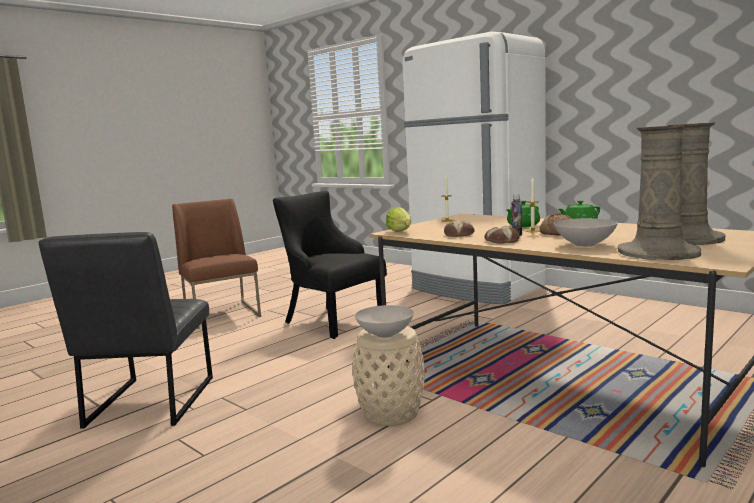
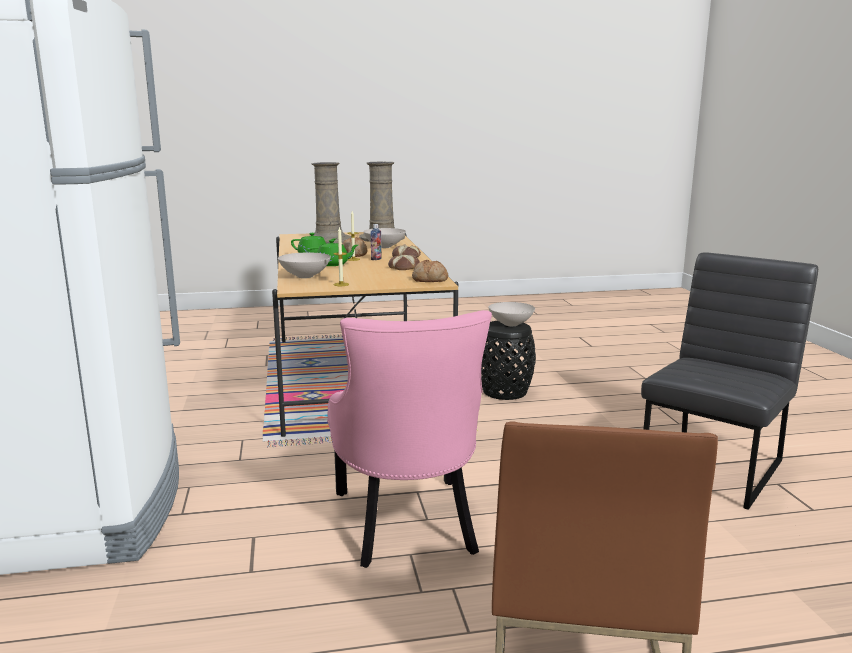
camera: 145 degrees left, 5 degrees up
(334, 322) = (405, 520): black chair -> pink chair
(390, 413) = (505, 392): beige stool -> black stool
(401, 232) = (429, 280): lettuce -> bread
(494, 219) = (304, 276): none -> white bowl

